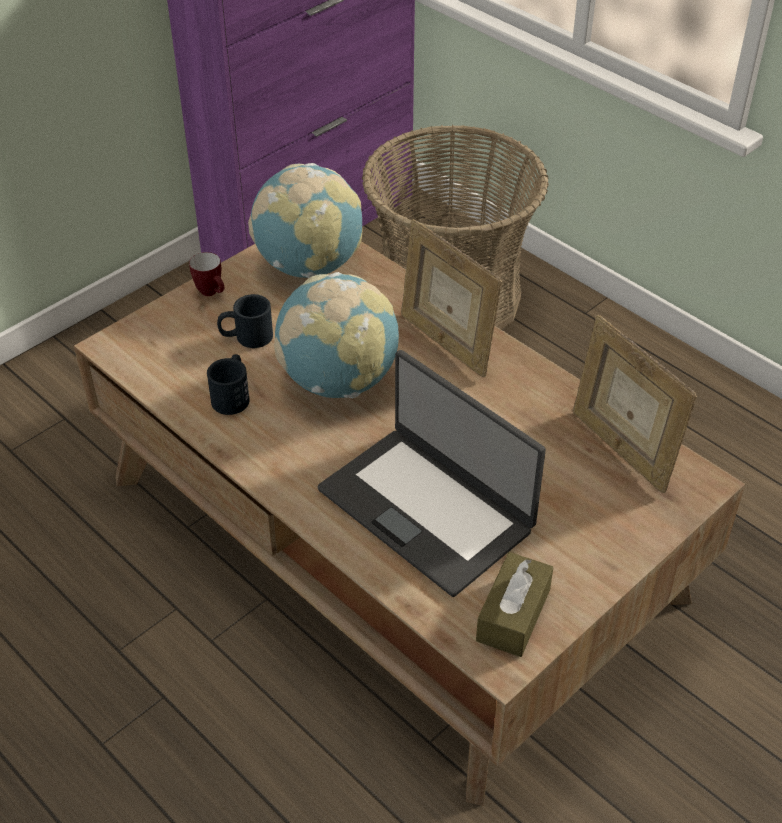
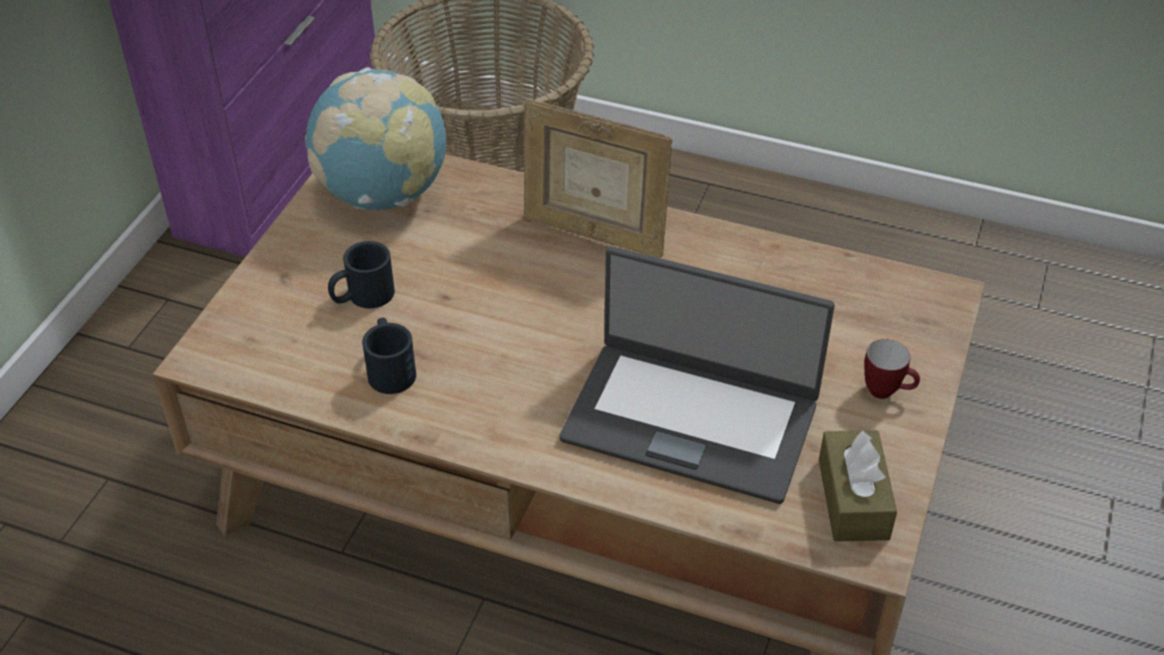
camera: 25 degrees left, 0 degrees up
(212, 293) = (287, 259): mug -> mug (887, 392)
(338, 381) = (503, 313): globe -> none
(621, 448) = (846, 287): picture frame -> none

